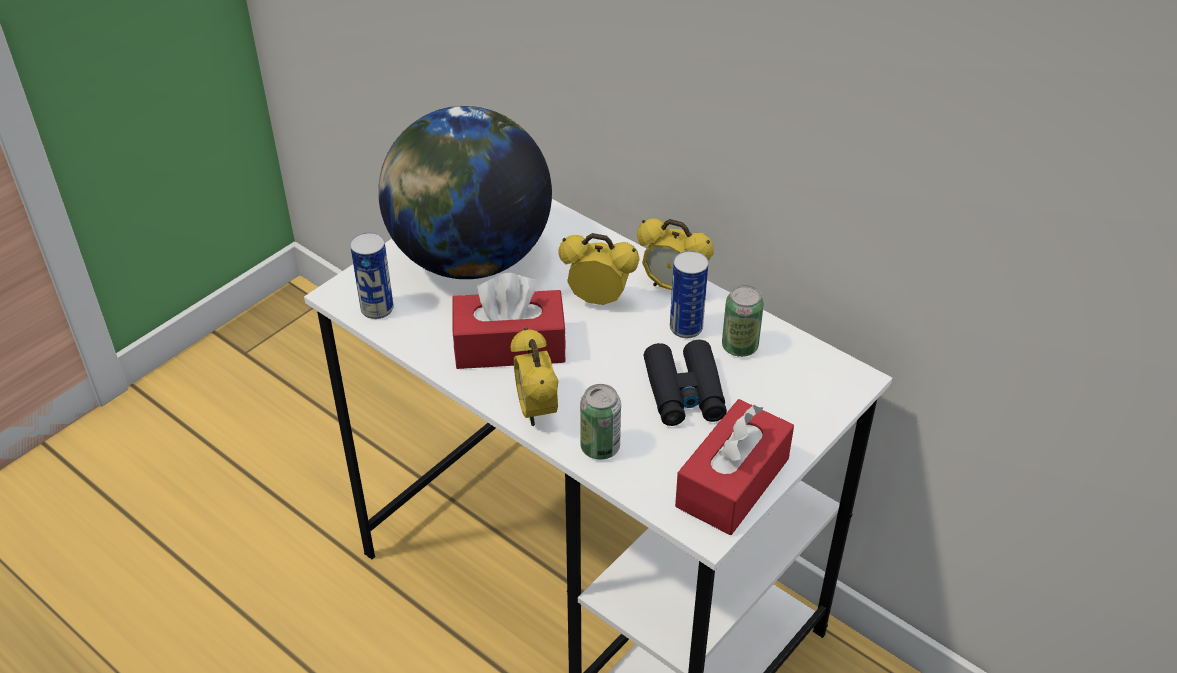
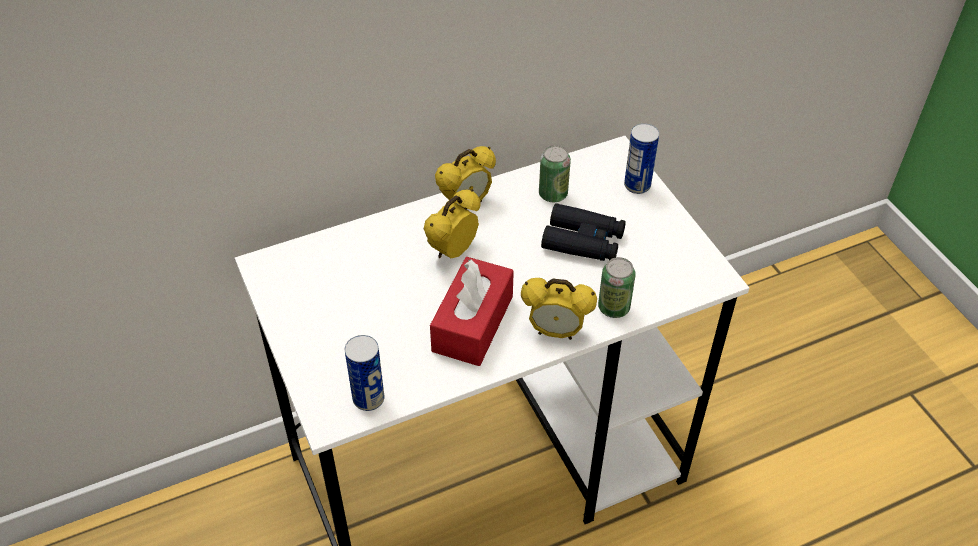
camera: 65 degrees left, 5 degrees up
(469, 259) = (346, 314): globe -> none
(686, 328) = (516, 214): can -> can (637, 185)
(732, 482) = (682, 250): red tissue box -> none

